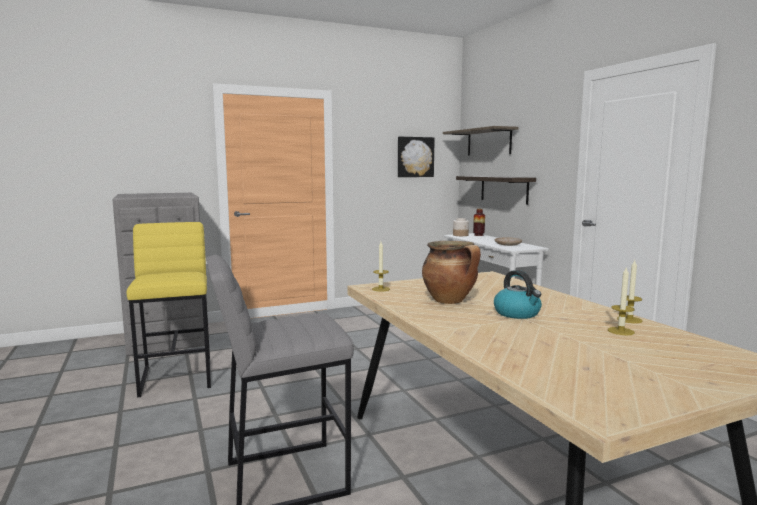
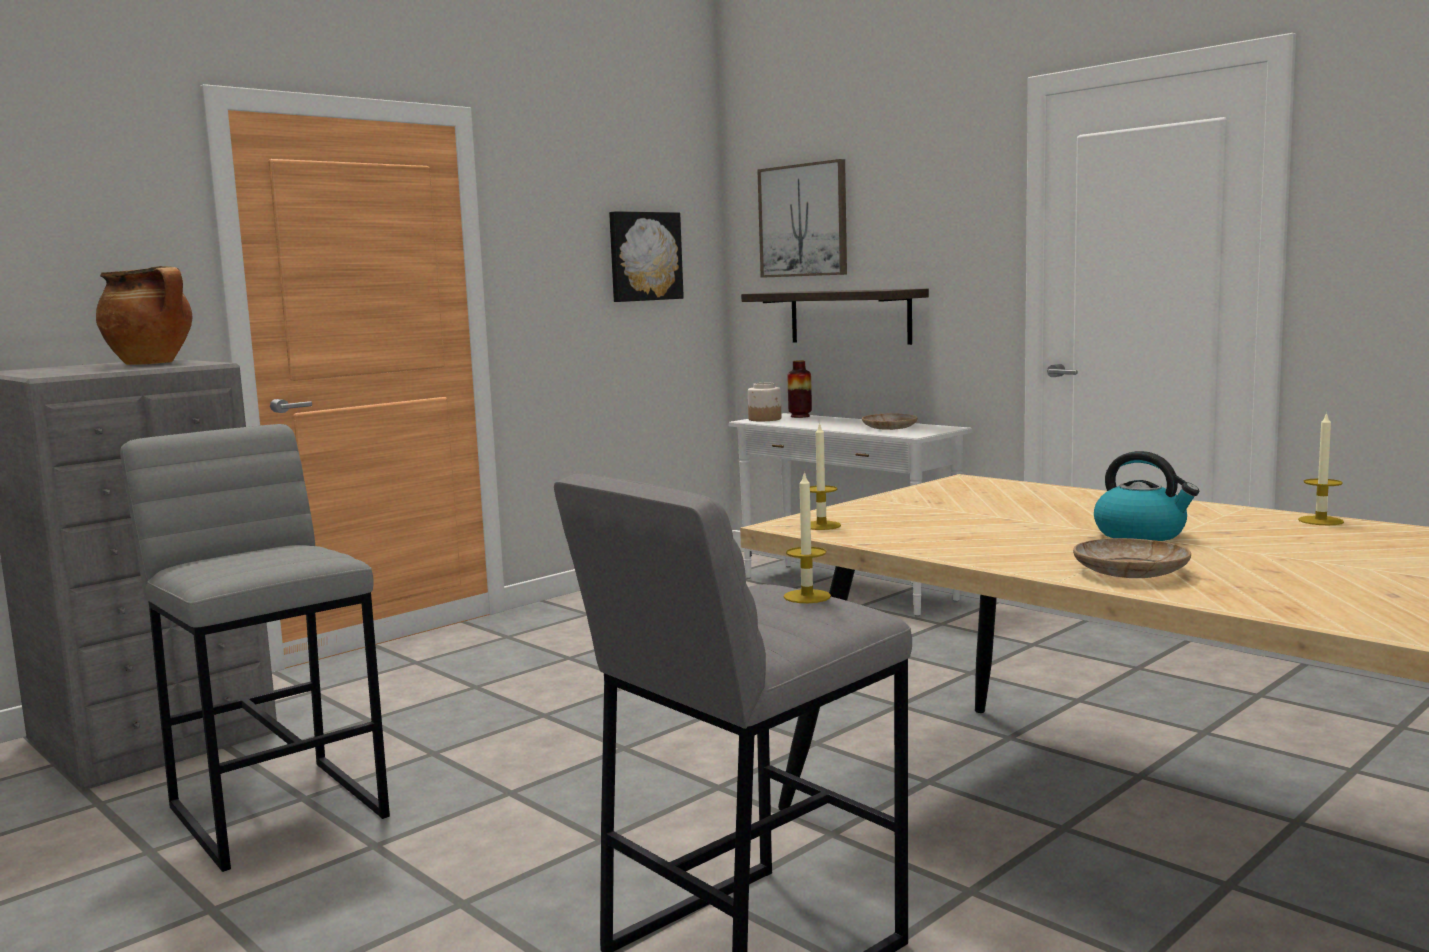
camera: 20 degrees left, 0 degrees up
(176, 376) = (275, 810): yellow stool -> grey stool
(450, 301) = (991, 529): cooking pot -> cooking pot (152, 363)
(472, 332) = (1130, 571): none -> beige plate
(489, 142) = (803, 220): shelf -> picture
(620, 331) = (1340, 538): candle -> candle (807, 596)

